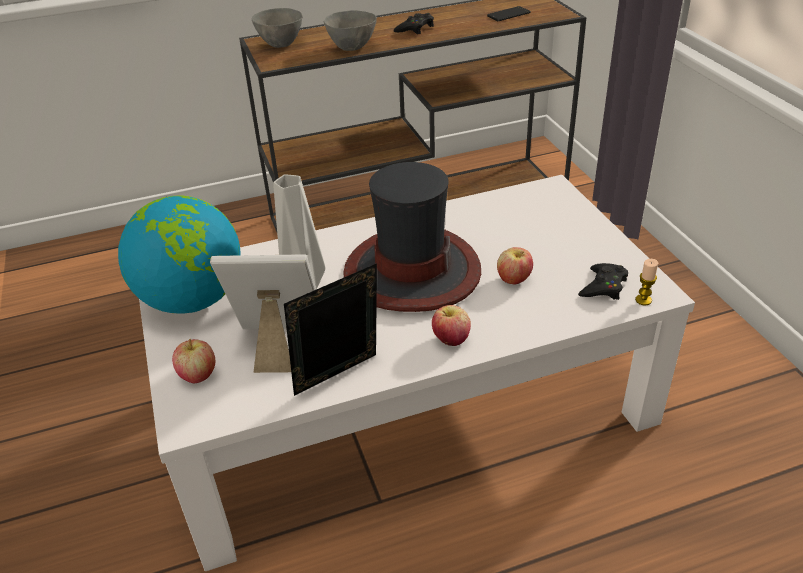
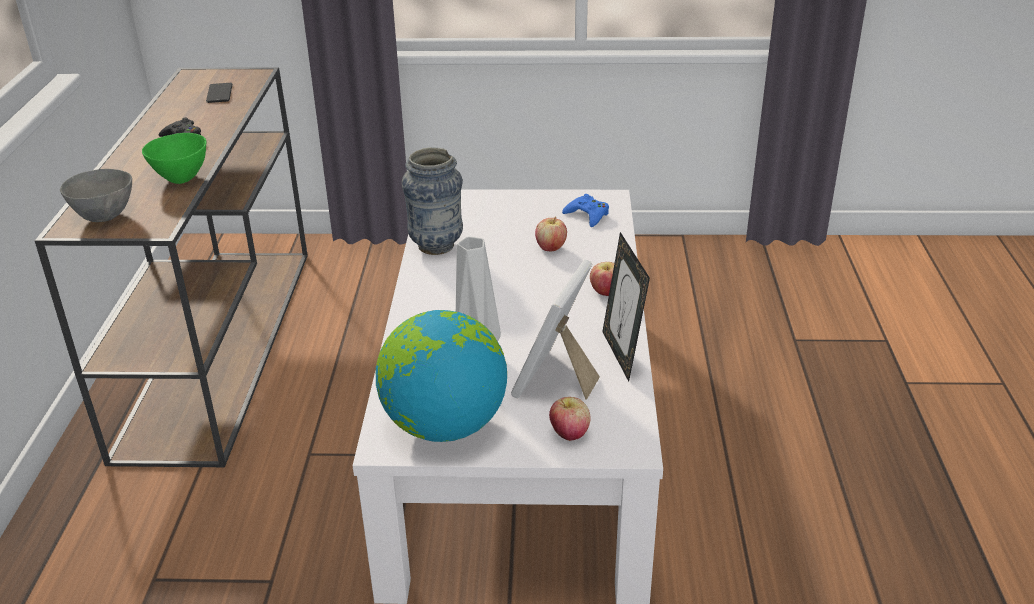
camera: 70 degrees left, 5 degrees down
(352, 47) = (181, 178): grey bowl -> green bowl
(411, 271) = (501, 291): hat -> none
(466, 213) = (436, 246): none -> vase
(603, 286) = (587, 215): black game controller -> blue game controller
(643, 300) = (614, 205): candle -> none

